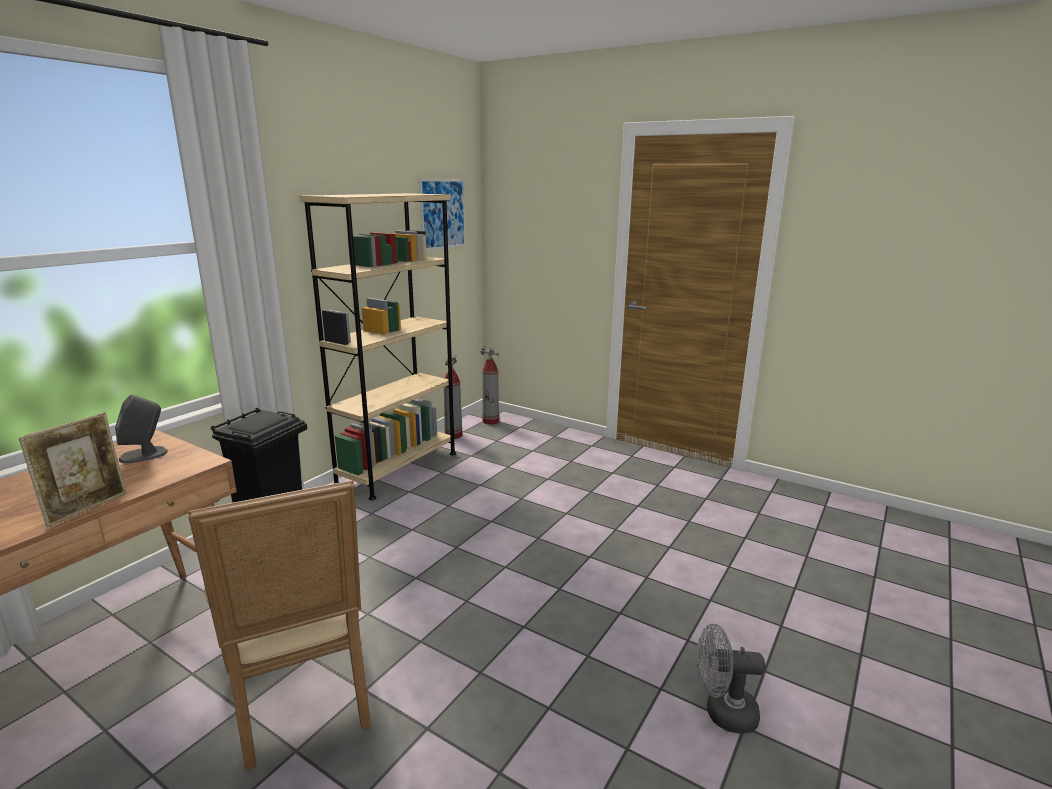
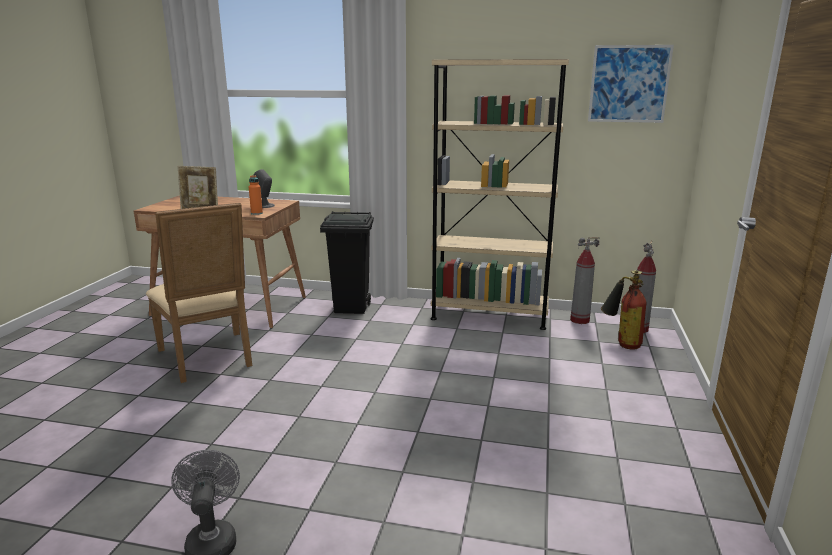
camera: 70 degrees right, 0 degrees up
(192, 463) = (256, 213): none -> orange bottle
(303, 701) = (209, 359): beige chair -> beige chair turned 75 degrees counterclockwise
(506, 433) = (621, 342): none -> fire extinguisher

